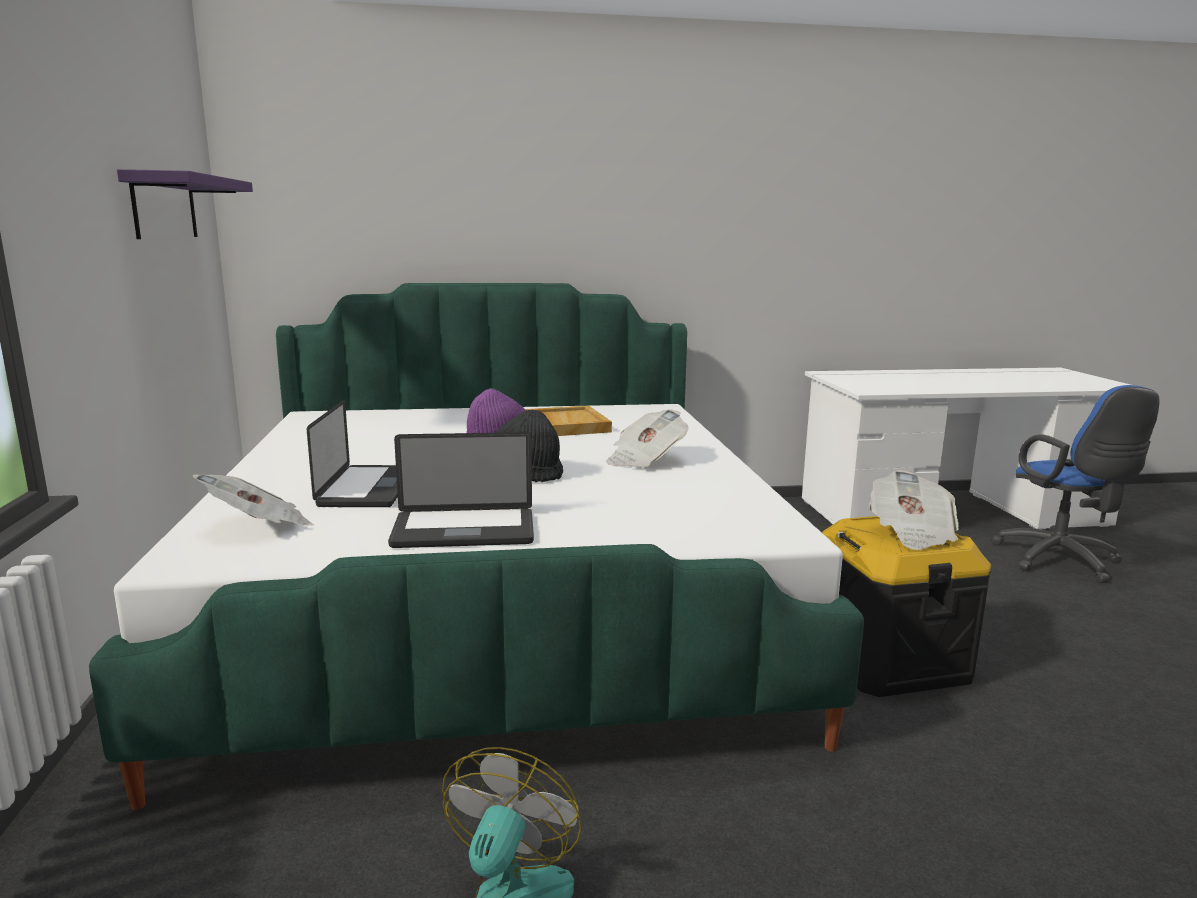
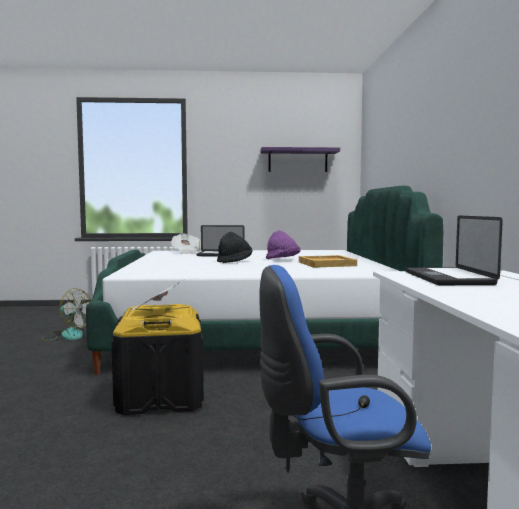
camera: 95 degrees right, 10 degrees down
(464, 531) = (167, 259): laptop -> laptop (448, 278)
(644, 460) = (251, 268): newspaper -> none

